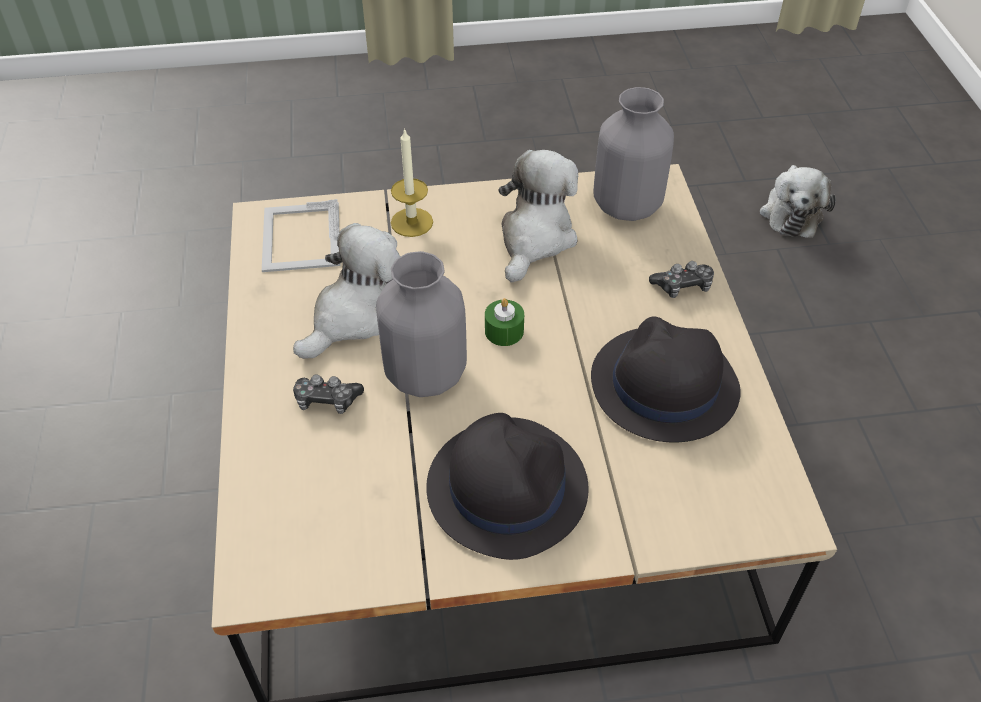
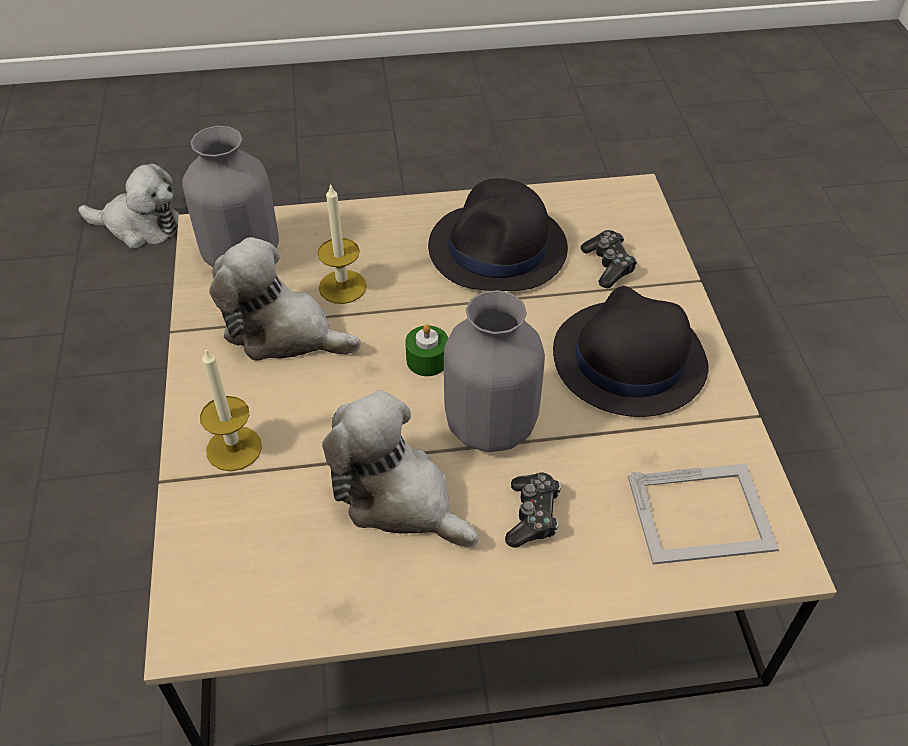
camera: 90 degrees left, 0 degrees up
(300, 238) = (244, 574): picture frame -> picture frame (703, 514)
(594, 271) = (342, 287): none -> candle
(683, 286) = (370, 226): game controller -> game controller (608, 265)

